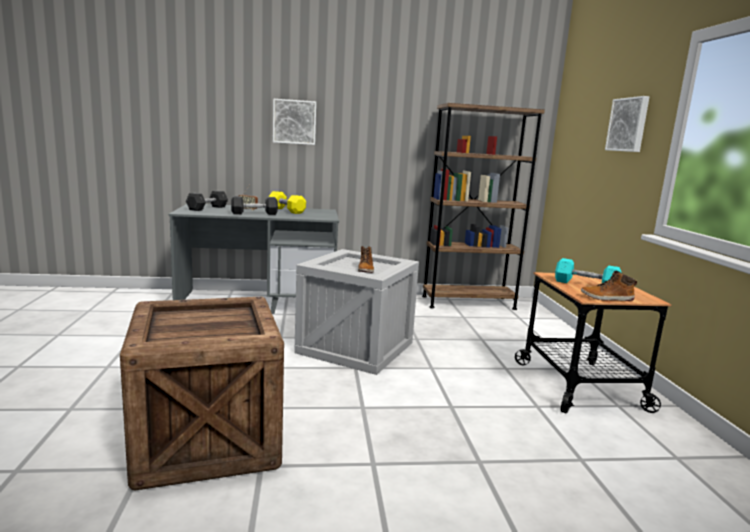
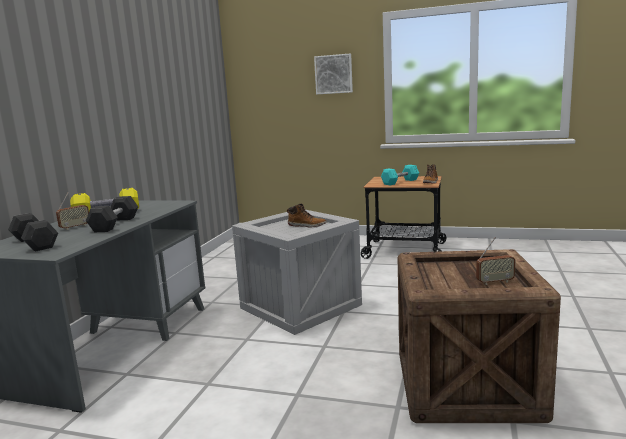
camera: 65 degrees left, 0 degrees up
(182, 334) = (495, 282): none -> radio
(294, 122) = (60, 97): picture -> none
(468, 302) = (231, 252): brown bookcase -> none

